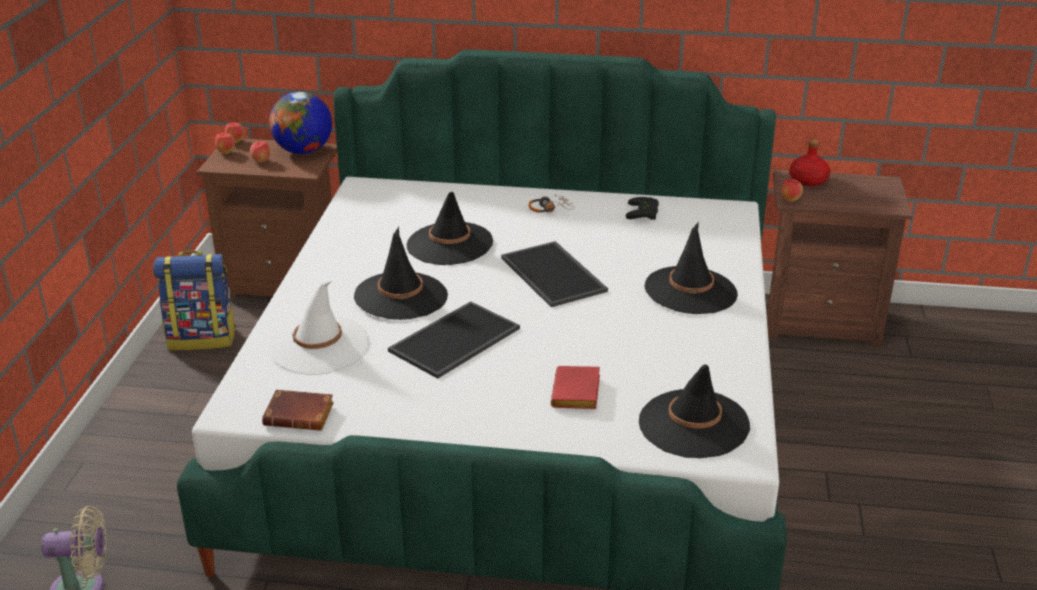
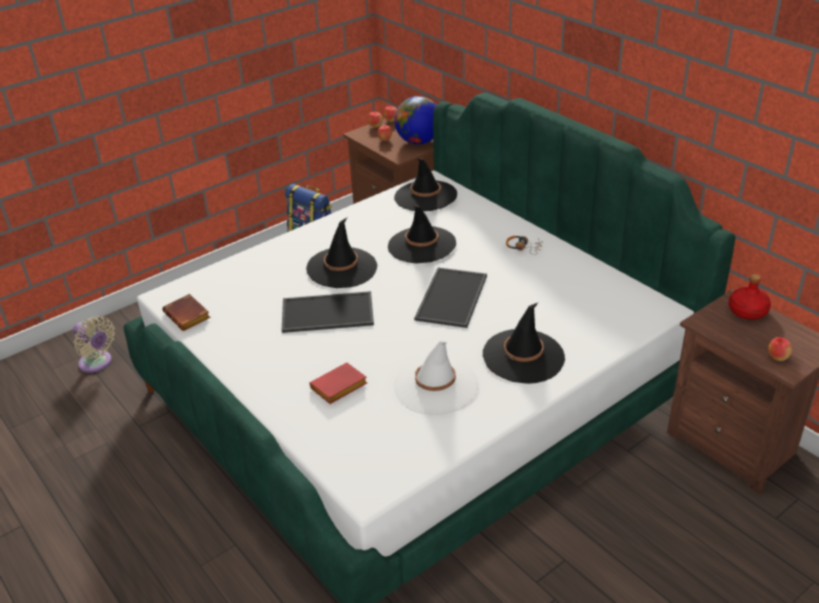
camera: 45 degrees right, 5 degrees up
(319, 346) = (256, 278): white hat -> white hat (435, 385)
(645, 212) = (587, 280): black game controller -> none
(693, 424) = (372, 451): black hat -> black hat (425, 196)
(790, 200) = (701, 321): apple -> apple (777, 358)

